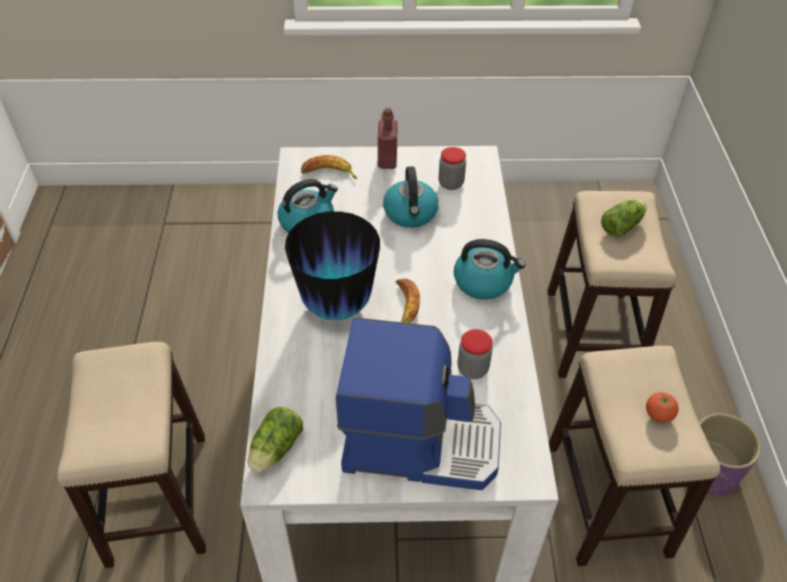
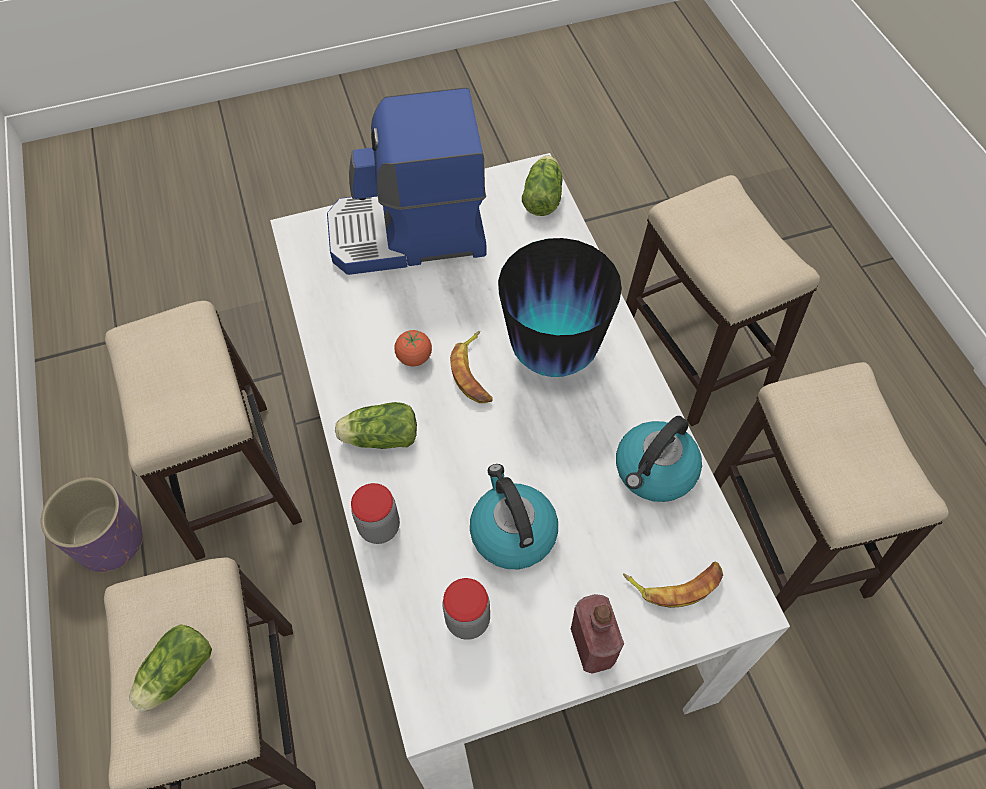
camera: 165 degrees right, 10 degrees up
(191, 341) = (787, 539): none -> stool
(472, 369) = (371, 318): jar -> jar (379, 527)
(484, 282) = (378, 437): kettle -> lettuce
(658, 415) = (162, 368): tomato -> tomato (414, 357)

